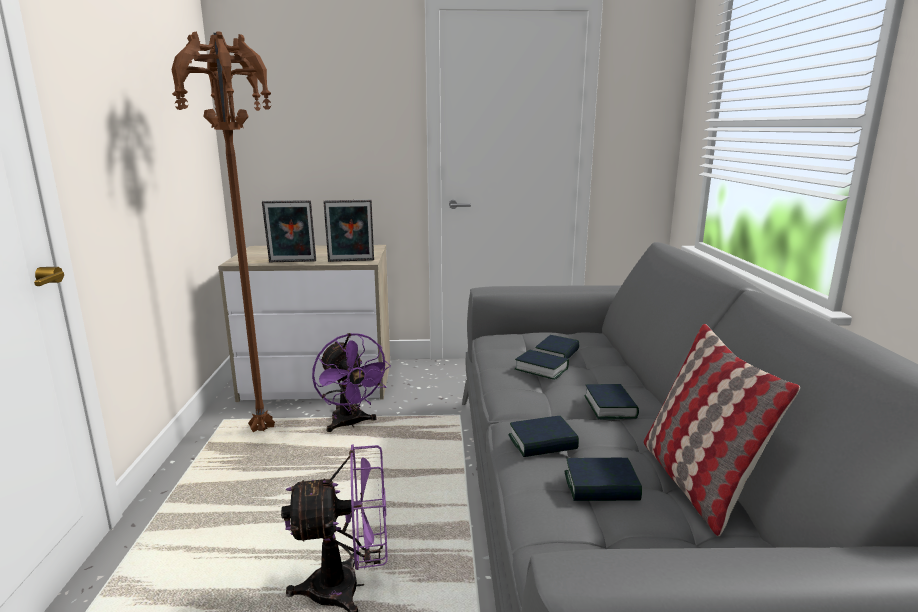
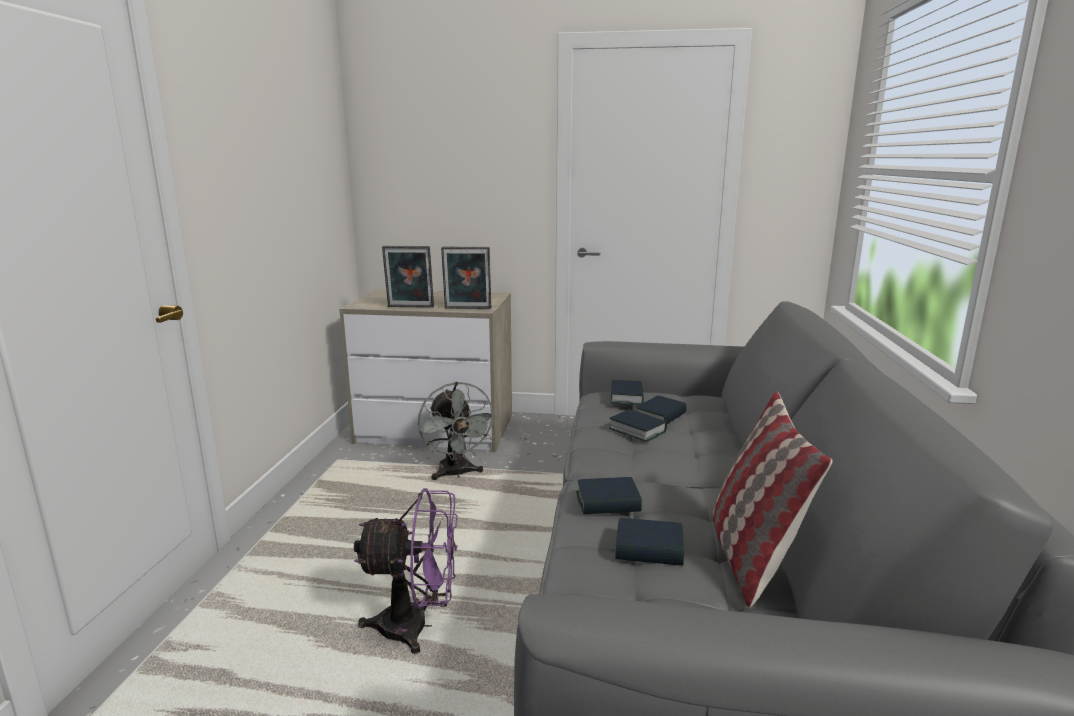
camera: 10 degrees right, 0 degrees up
(260, 432) = (369, 474): brown floor lamp -> none
(350, 424) = (456, 474): purple fan -> grey fan
(610, 407) = (693, 473): book -> book (627, 397)

